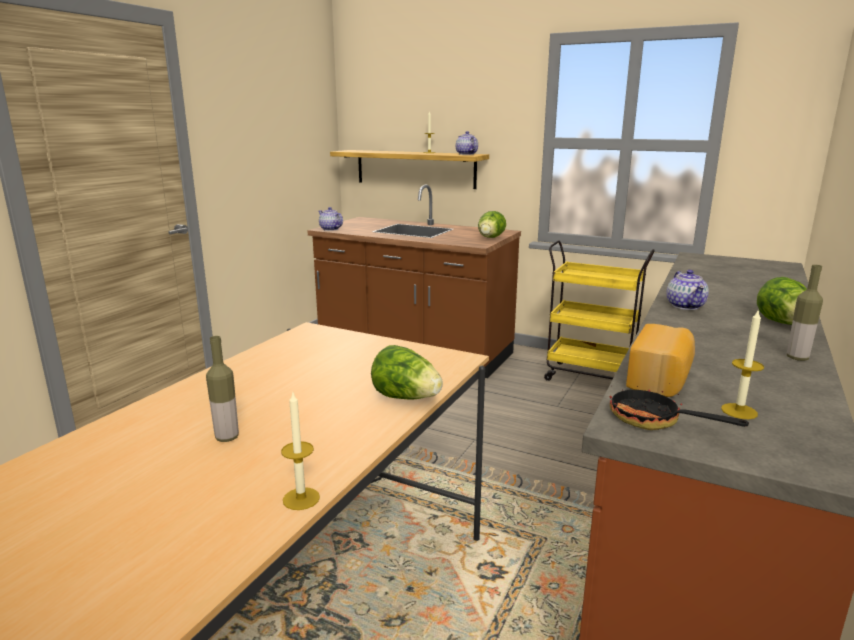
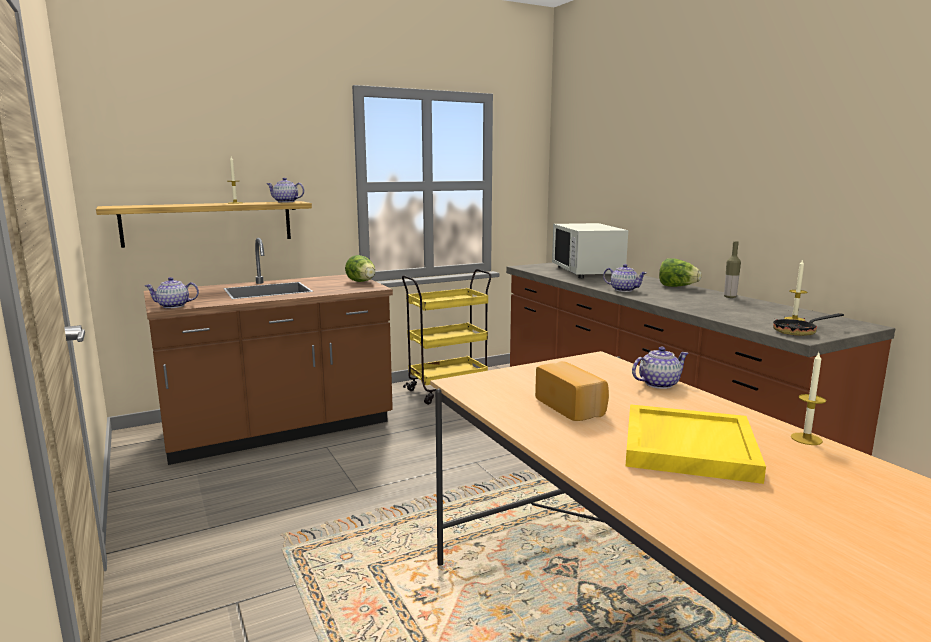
camera: 55 degrees left, 5 degrees down
(227, 437) = (687, 446): bottle -> yellow tray
(406, 398) = (658, 384): lettuce -> teapot
(660, 379) = (741, 319): bread -> bread (572, 406)
(747, 278) = (587, 272): none -> white microwave

